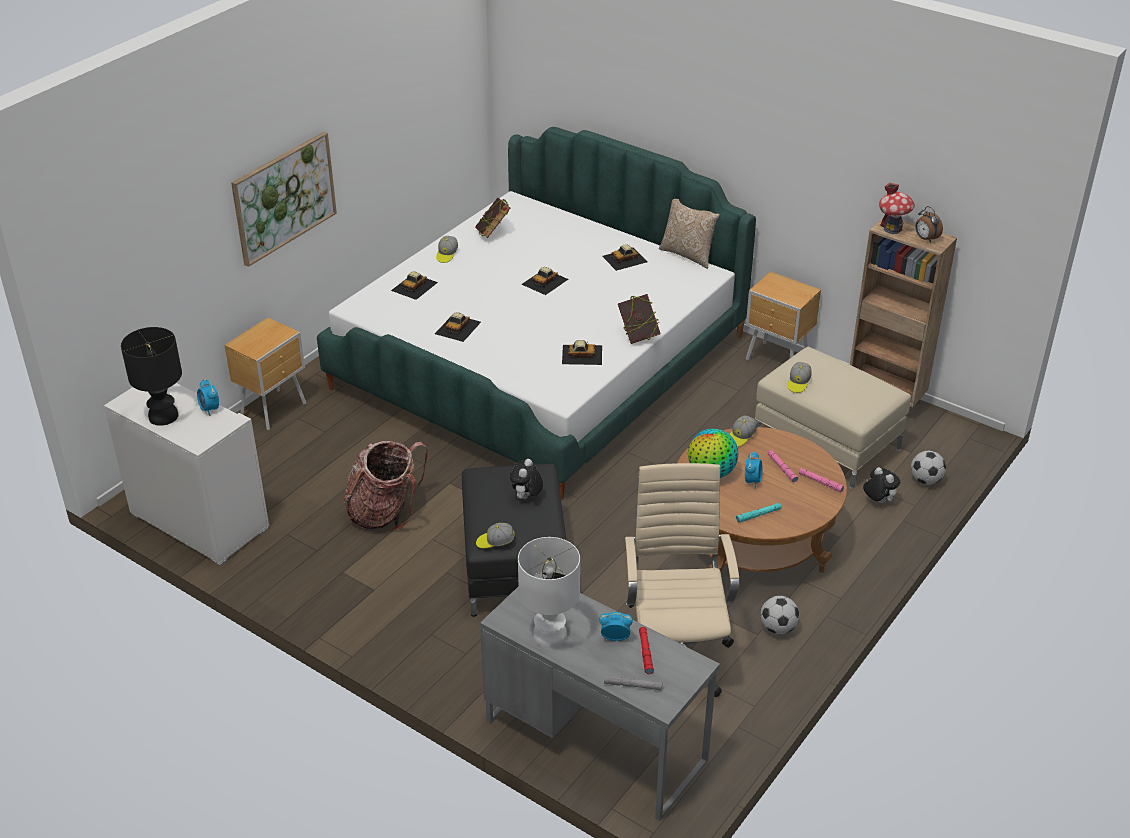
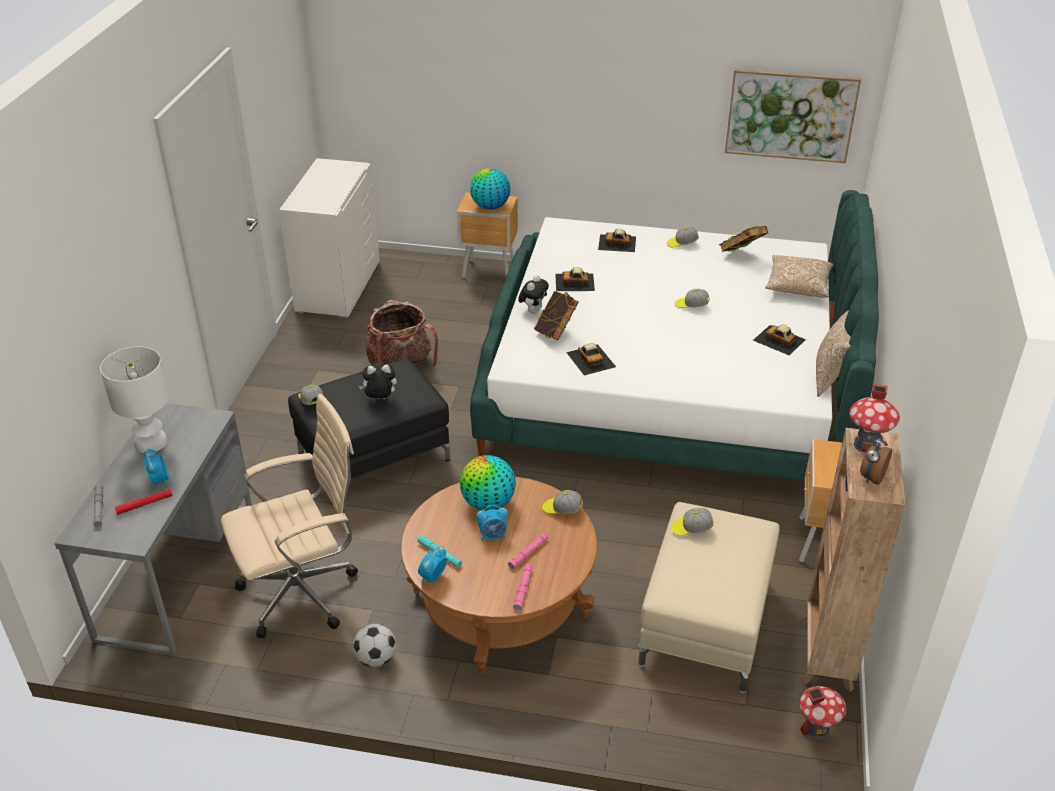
camera: 65 degrees right, 0 degrees up
(164, 416) = (317, 182): black table lamp -> none
(210, 409) = (337, 196): alarm clock -> alarm clock (432, 577)
(271, 338) = (490, 207): none -> globe
(284, 197) = (561, 103): picture -> picture (790, 115)
(545, 281) = (691, 305): toy car -> cap
(560, 225) = (798, 286): none -> pillow
(638, 336) = (651, 384): book -> book (555, 333)
(878, 501) = (632, 694): plush toy -> plush toy (533, 311)
(925, 480) = (701, 731): football -> none
(944, 430) = (817, 728): none -> toy house

